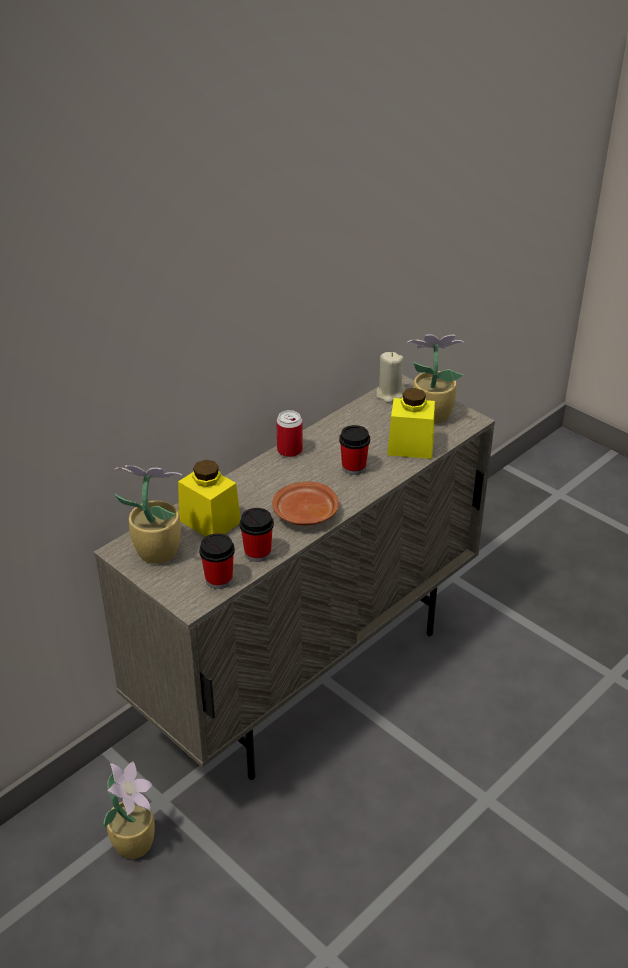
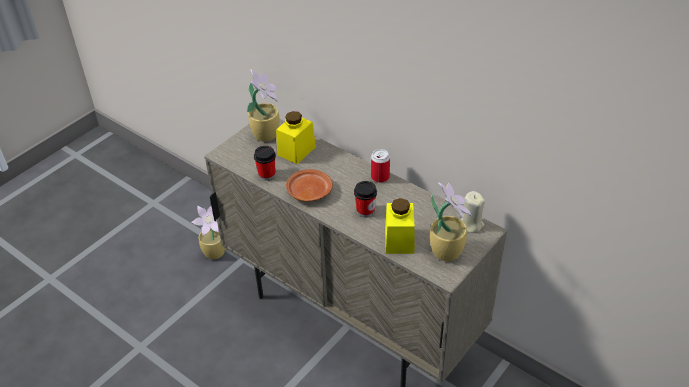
camera: 85 degrees right, 5 degrees up
(219, 580) = (241, 162): cup -> none

